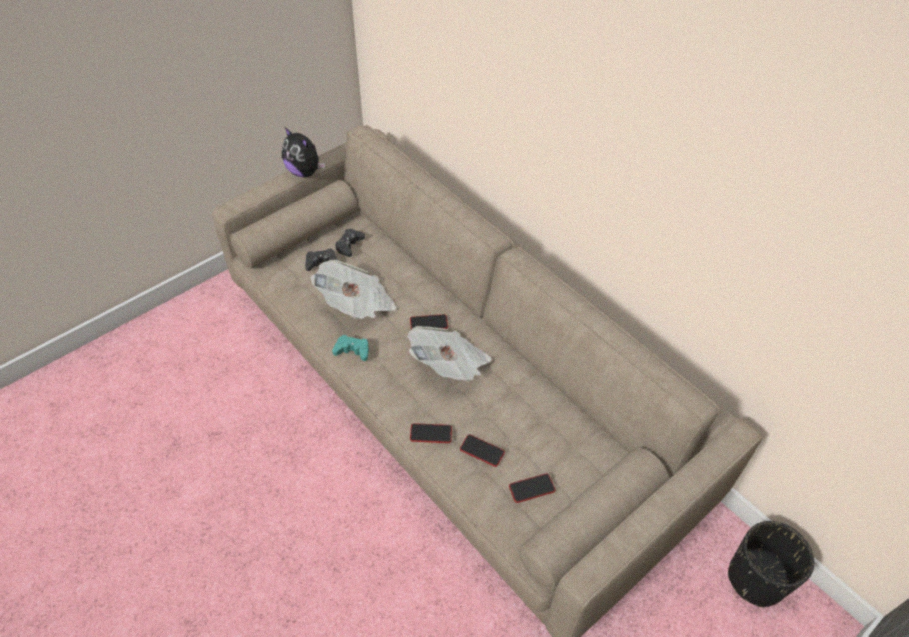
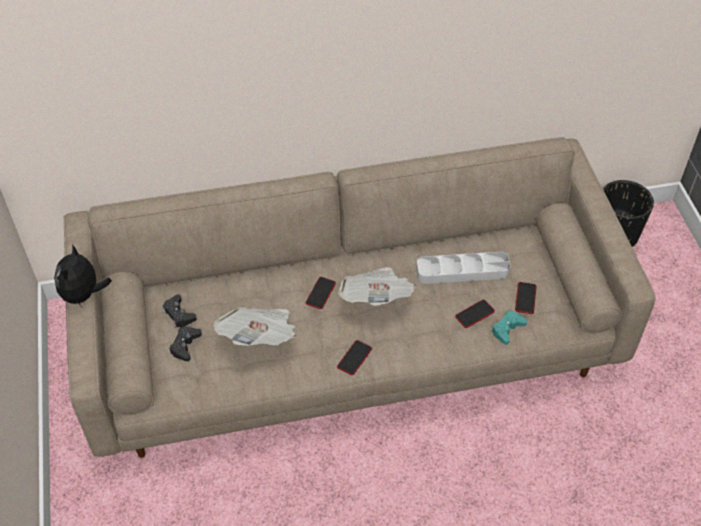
camera: 60 degrees left, 0 degrees up
(305, 172) = (83, 295): plush toy -> plush toy turned 120 degrees clockwise
(352, 350) = (313, 362): turquoise game controller -> turquoise game controller (507, 329)
(431, 433) = (438, 341): phone -> phone (354, 358)
(528, 419) = (462, 271): none -> grey tray

